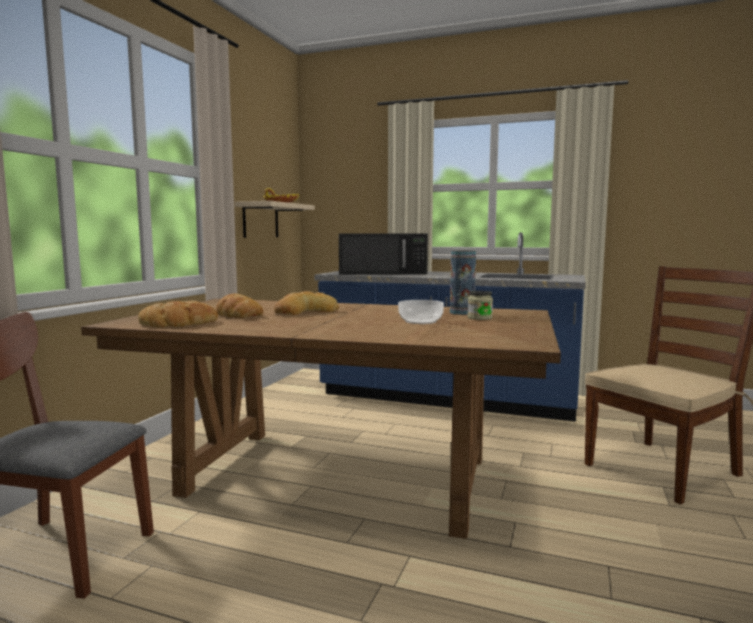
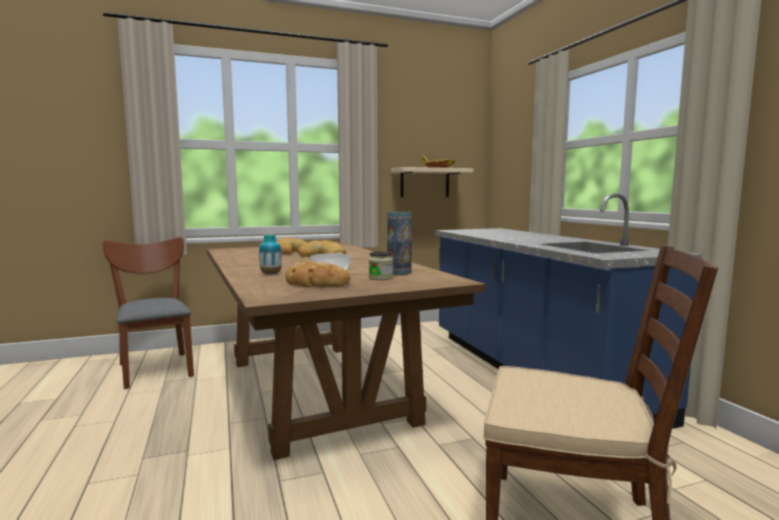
camera: 50 degrees right, 0 degrees up
(179, 323) = (236, 253): bread -> bread (315, 283)
(383, 272) = (496, 232): black microwave -> none
(388, 331) = (271, 274): none -> vase

